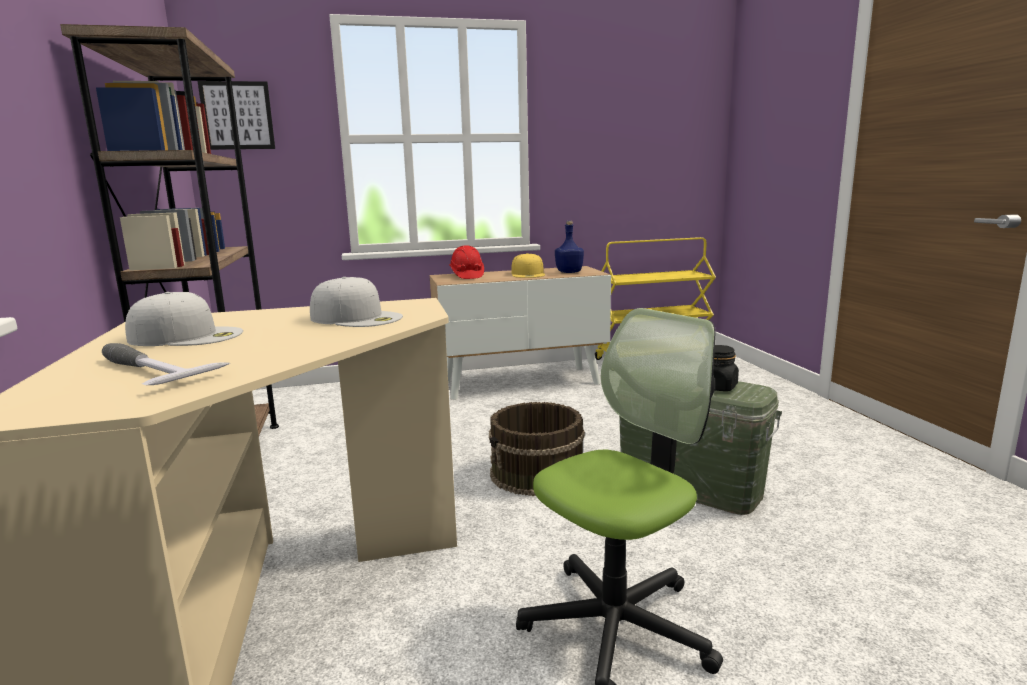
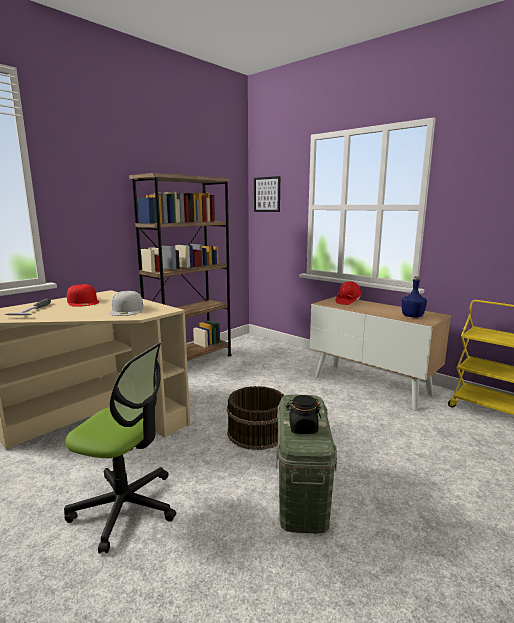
camera: 55 degrees right, 0 degrees up
(187, 336) = (83, 301): white cap -> red cap
(528, 274) = (383, 310): yellow cap -> none

